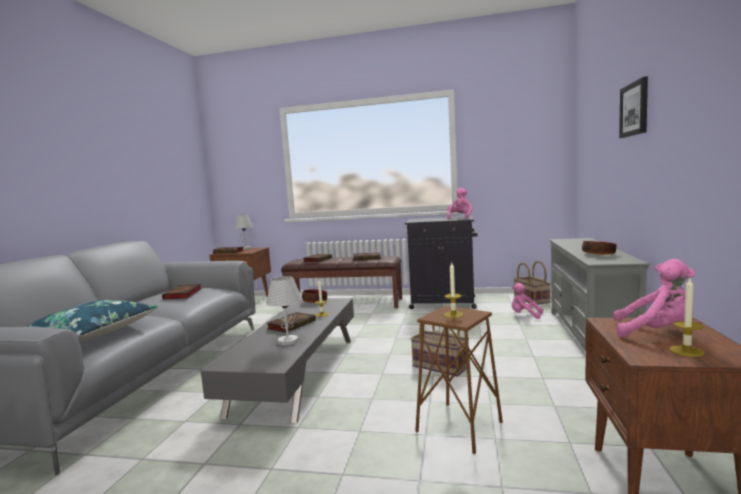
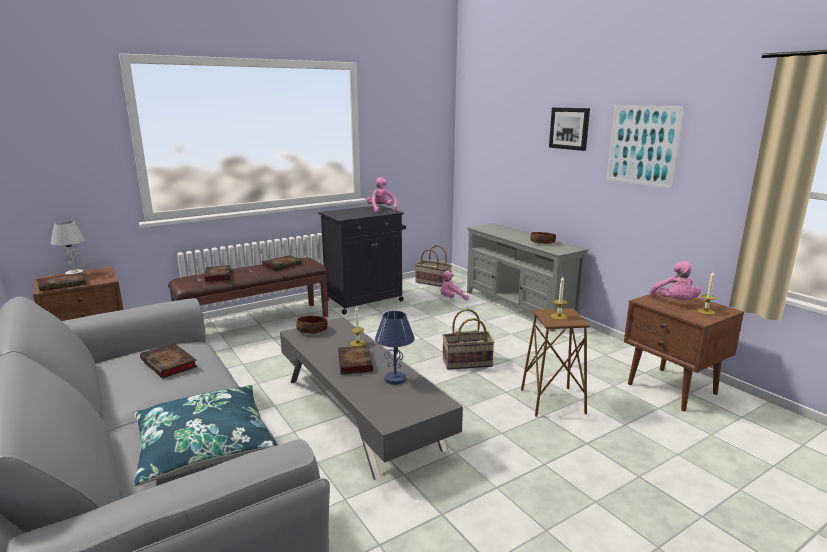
camera: 45 degrees left, 10 degrees up
(288, 341) = (394, 379): white table lamp -> blue table lamp
(656, 332) = (674, 302): pink plush toy -> pink plush toy turned 105 degrees clockwise
(690, 105) = (642, 145): none -> picture

